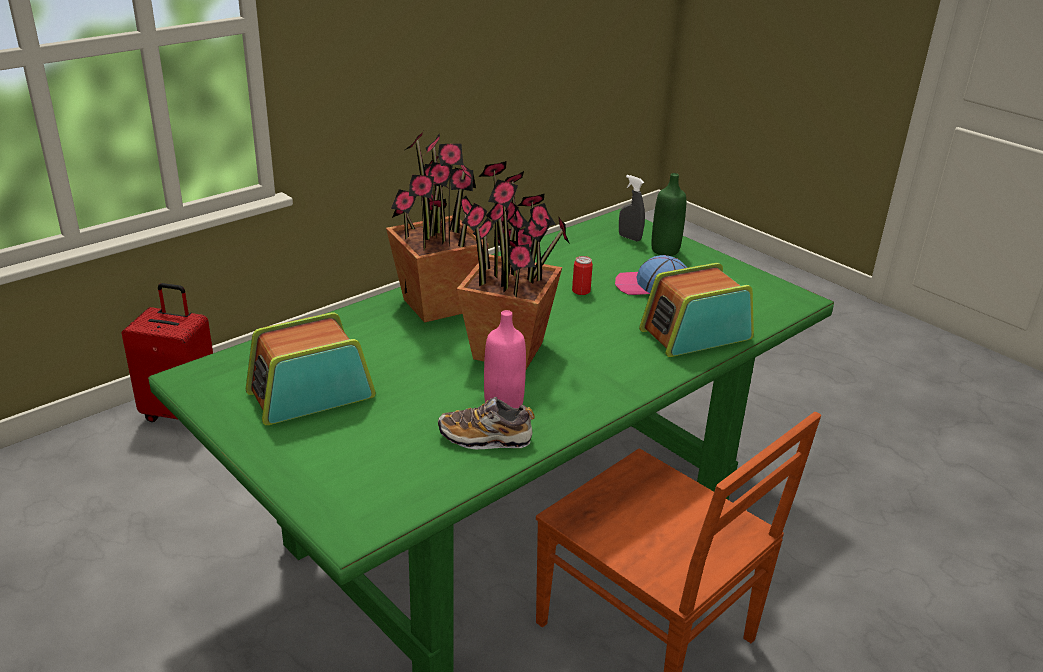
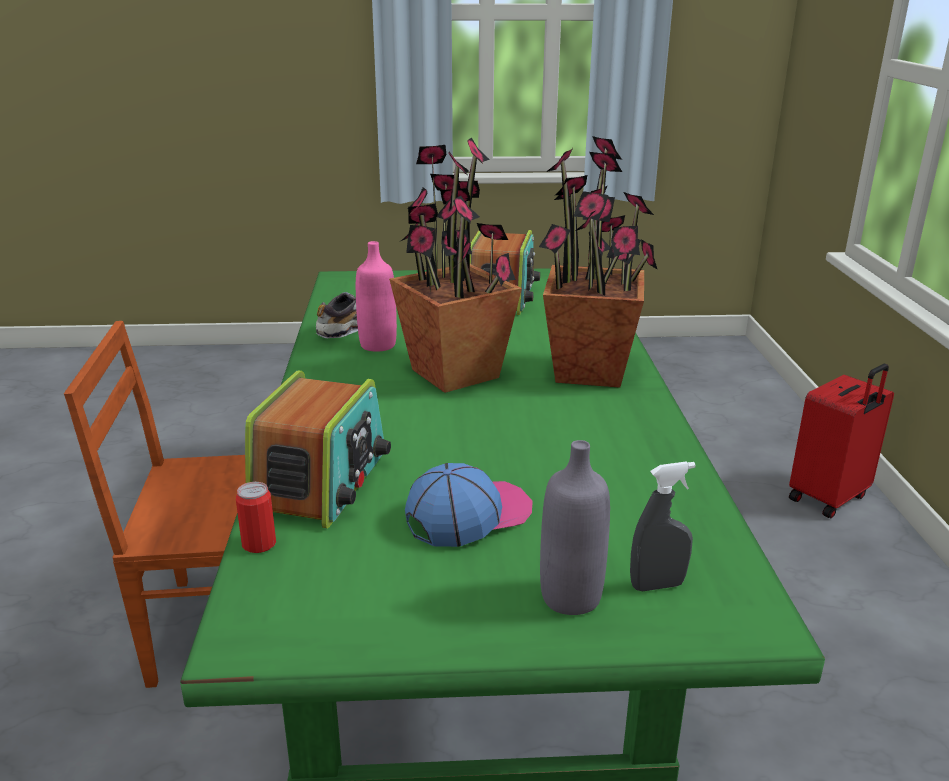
camera: 130 degrees right, 5 degrees down
(581, 291) = (523, 458): can -> can (259, 544)
(665, 250) = (570, 597): green bottle -> grey bottle

